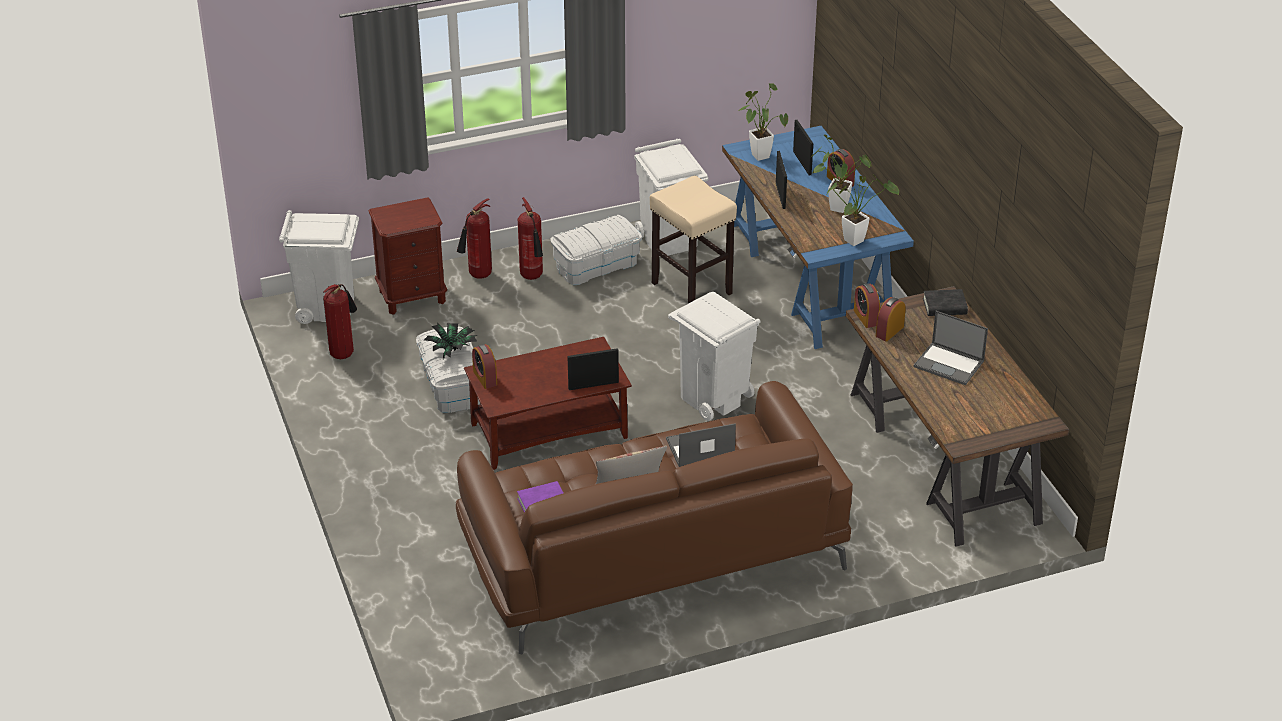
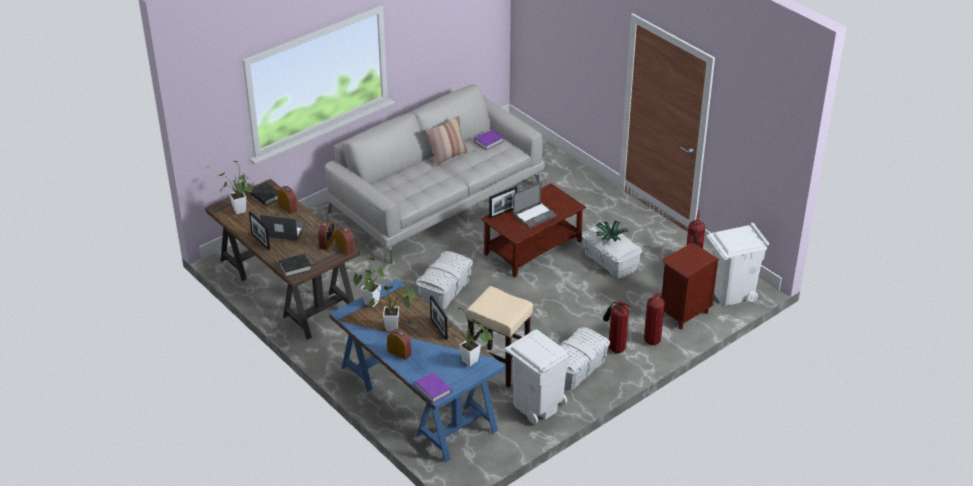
camera: 160 degrees right, 0 degrees up
(485, 378) = (568, 203): alarm clock -> alarm clock (287, 208)
(650, 552) = (437, 199): brown sofa -> grey sofa
(699, 448) = (421, 186): laptop -> laptop (535, 215)
(713, 398) = (445, 290): white trash can -> white storage box
(802, 163) = (435, 363): picture frame -> picture frame (260, 241)
(816, 139) = (433, 390): none -> purple book
(967, 426) = (266, 196): none -> black book
(1012, 407) = (240, 212): none -> potted plant

